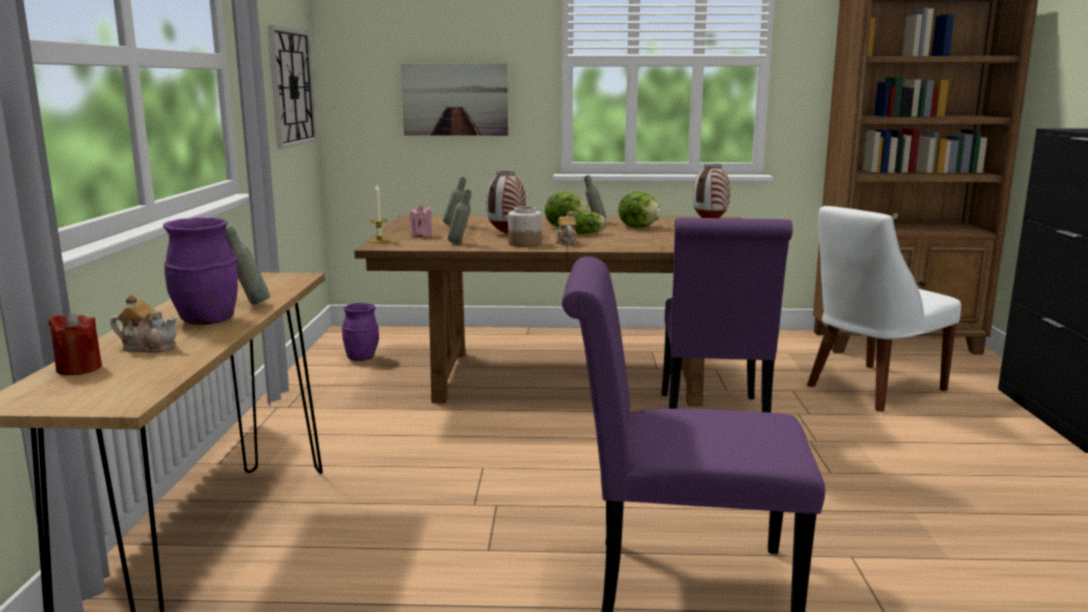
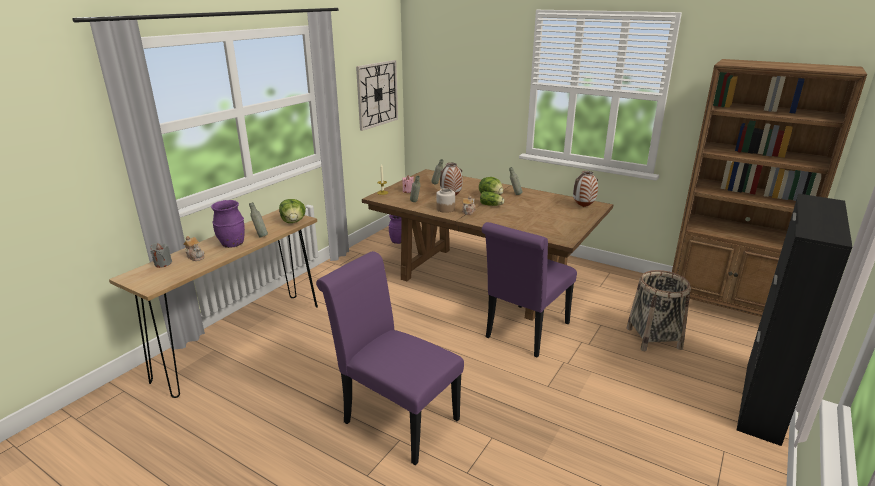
camera: 30 degrees right, 10 degrees up
(79, 368) = (163, 264): red candle -> grey candle
(455, 99) = (470, 102): picture -> none
(639, 227) = (531, 204): lettuce -> lettuce (293, 222)
(870, 389) = (653, 338): white chair -> basket

